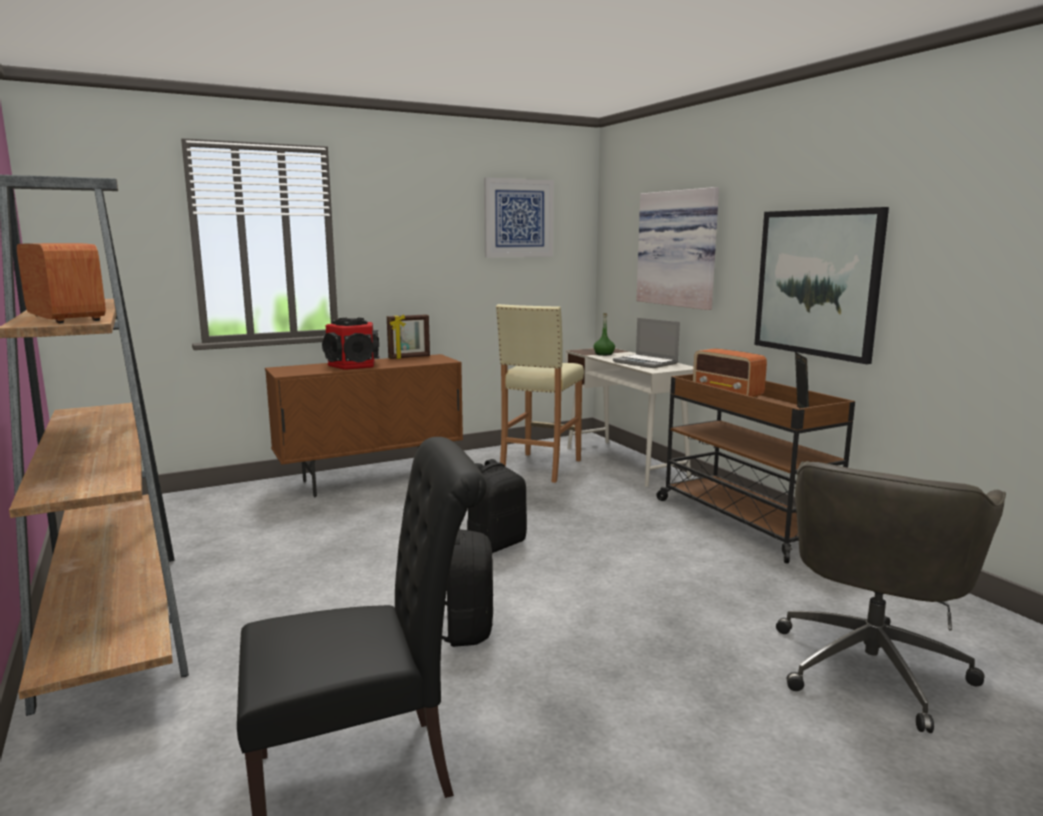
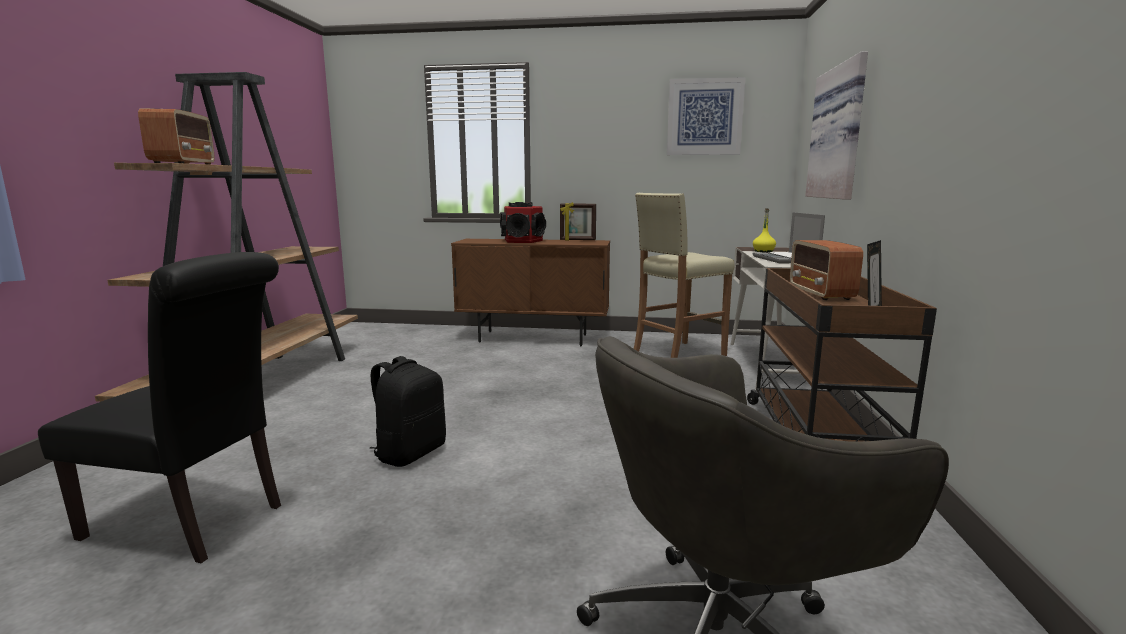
camera: 35 degrees right, 0 degrees up
(494, 544) = (540, 401): black backpack -> none
(604, 354) = (763, 251): green bottle -> yellow bottle
(817, 283) = (933, 151): picture -> none

